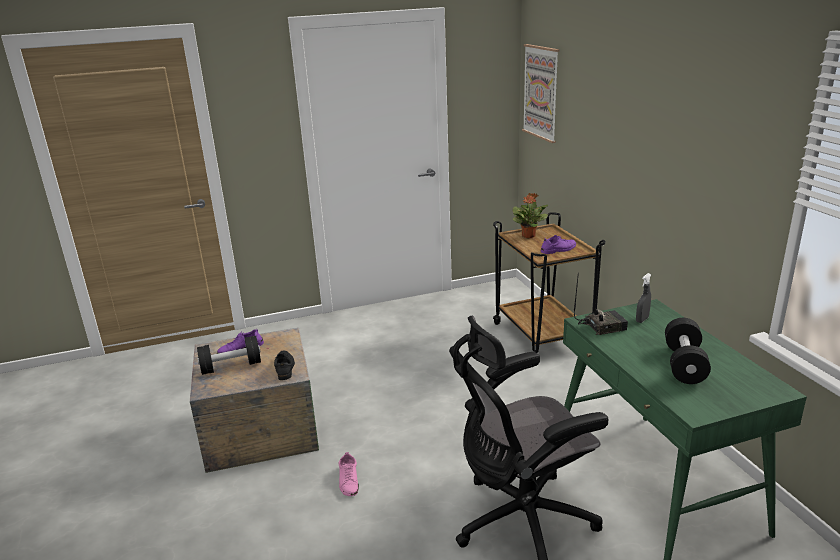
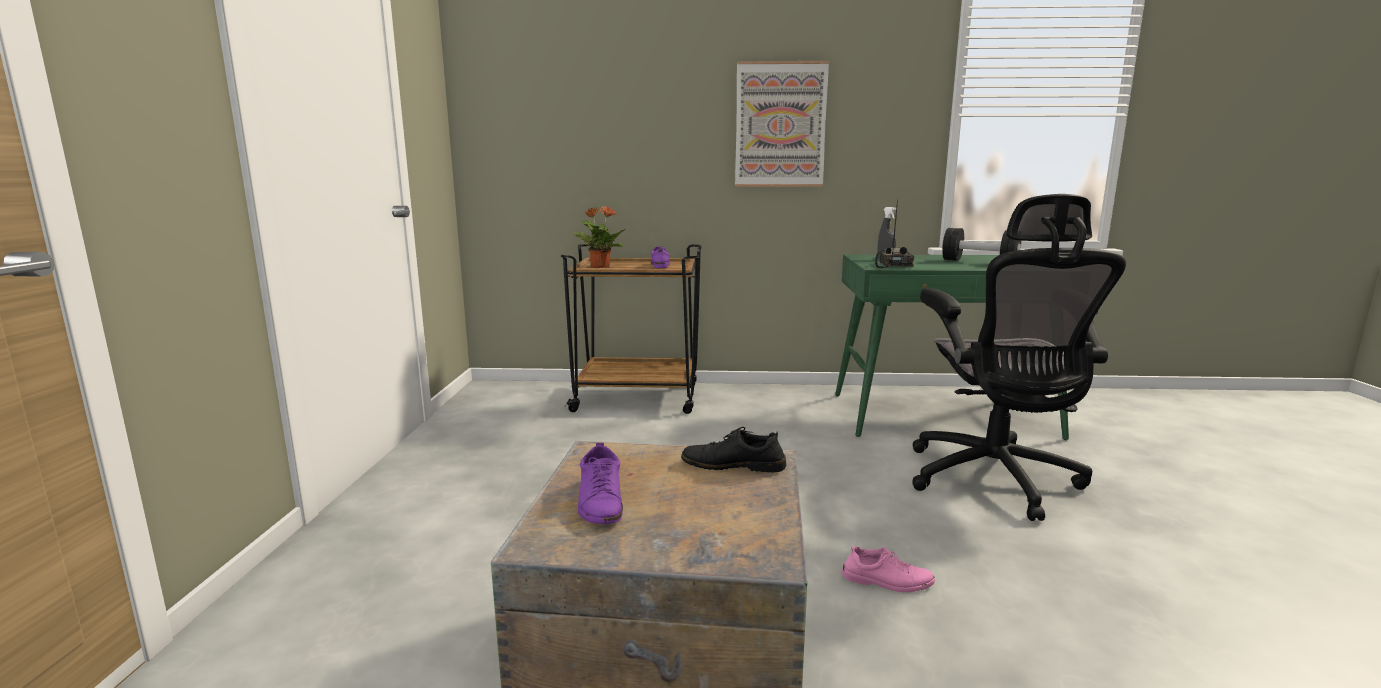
camera: 70 degrees left, 10 degrees down
(231, 366) = (676, 517): black dumbbell -> none
(541, 92) = (514, 92): picture -> picture (780, 125)

